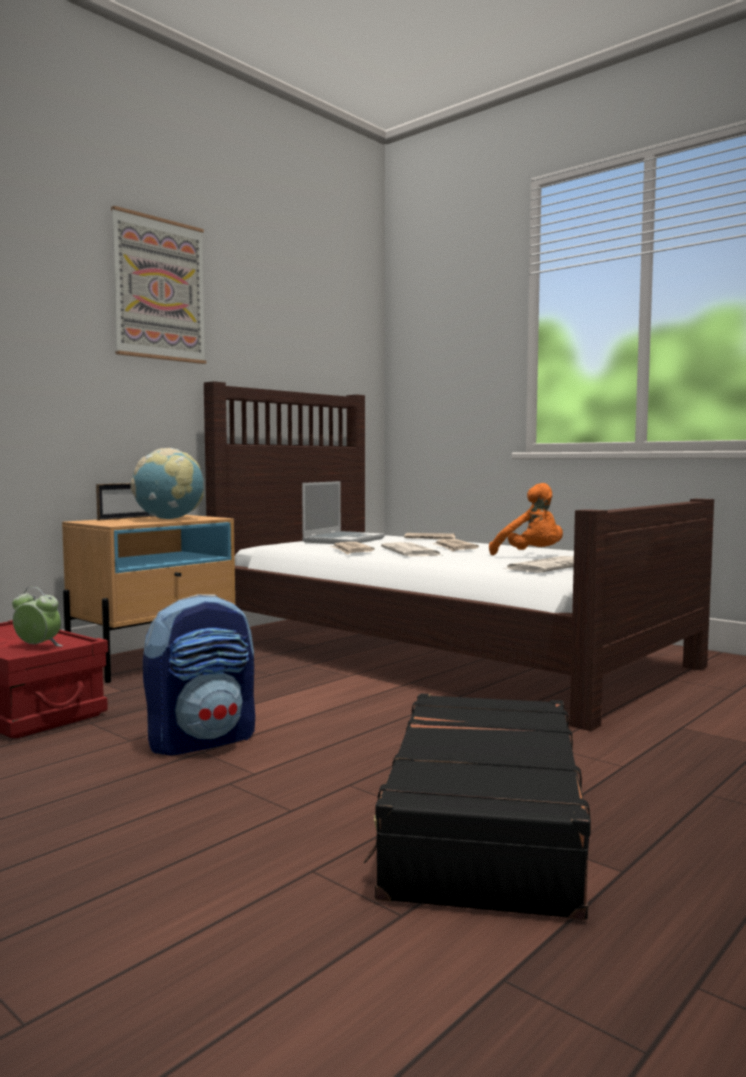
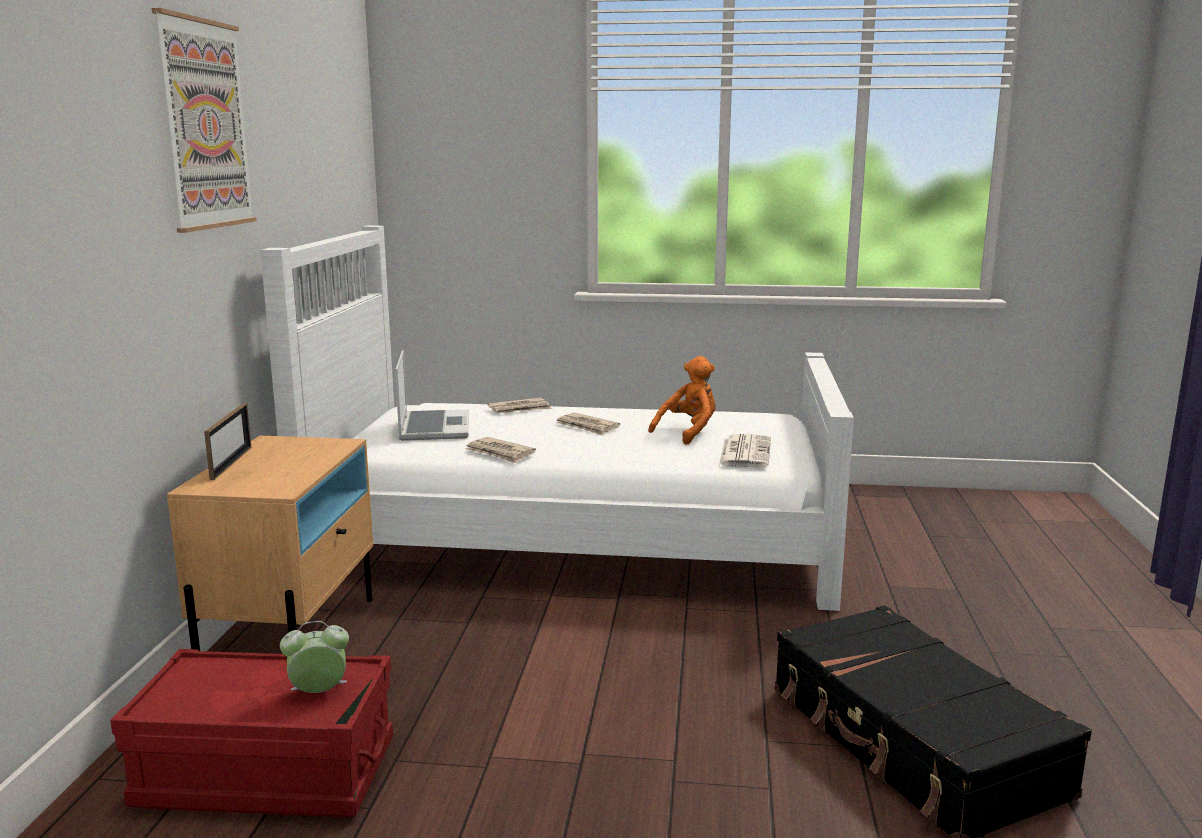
camera: 35 degrees left, 10 degrees up
(168, 519) = (298, 458): globe -> none
(202, 741) = (560, 739): backpack -> none
(412, 551) = (564, 443): newspaper -> none
(437, 650) = (574, 539): brown bed -> white bed
(531, 556) = (688, 432): orange plush toy -> orange plush toy turned 60 degrees counterclockwise

